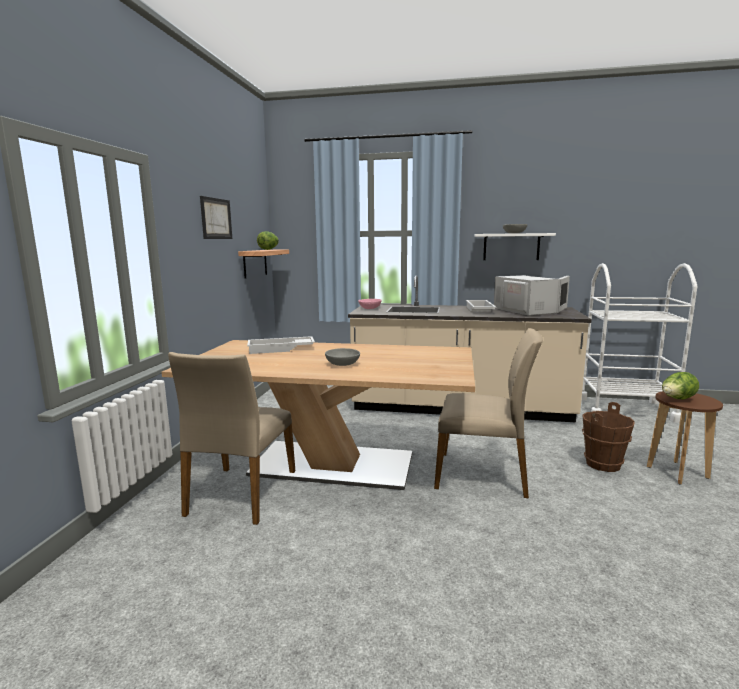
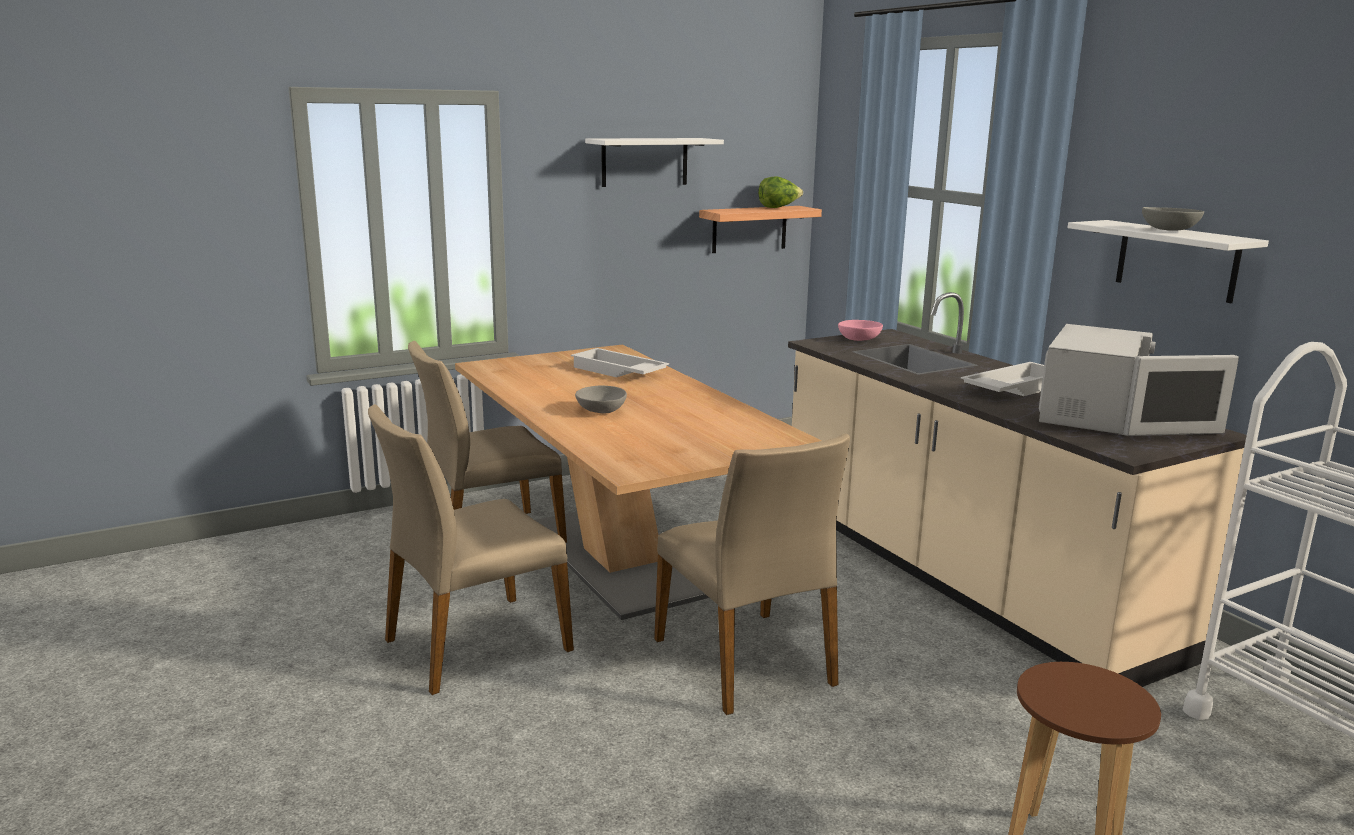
camera: 50 degrees right, 5 degrees up
(216, 218) = (644, 162): picture -> white shelf
(371, 548) = (475, 644): none -> beige chair
(603, 464) = (959, 761): brown bucket -> none
(677, 399) = (1059, 685): lettuce -> none

